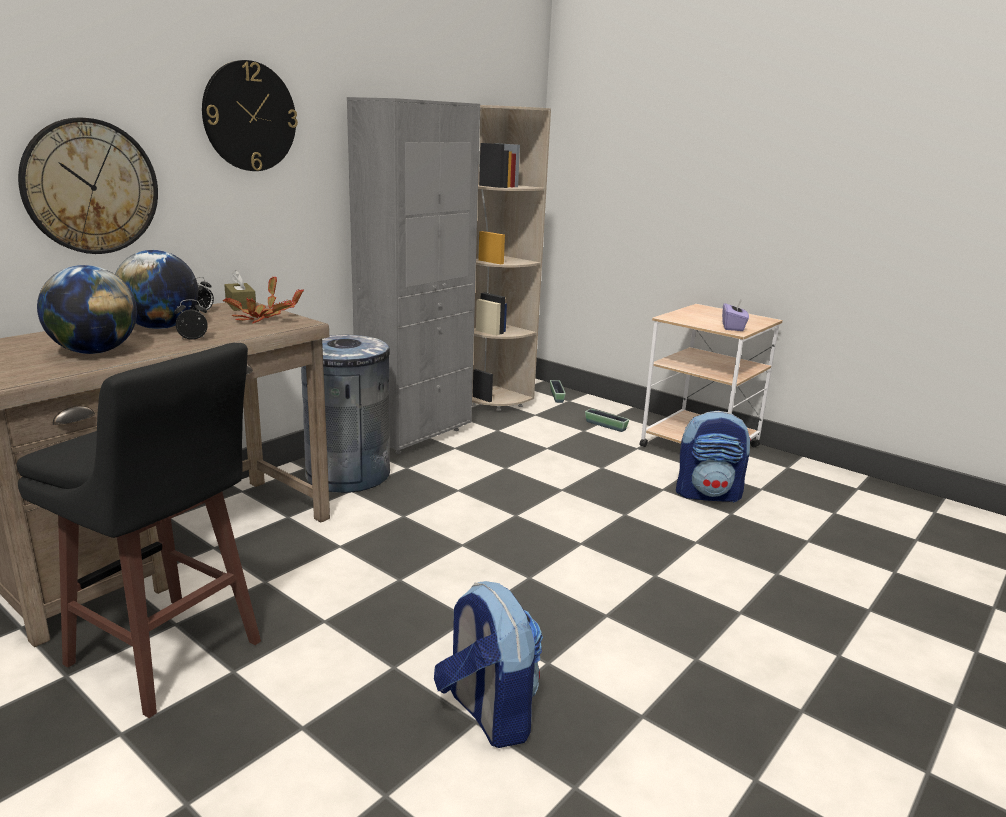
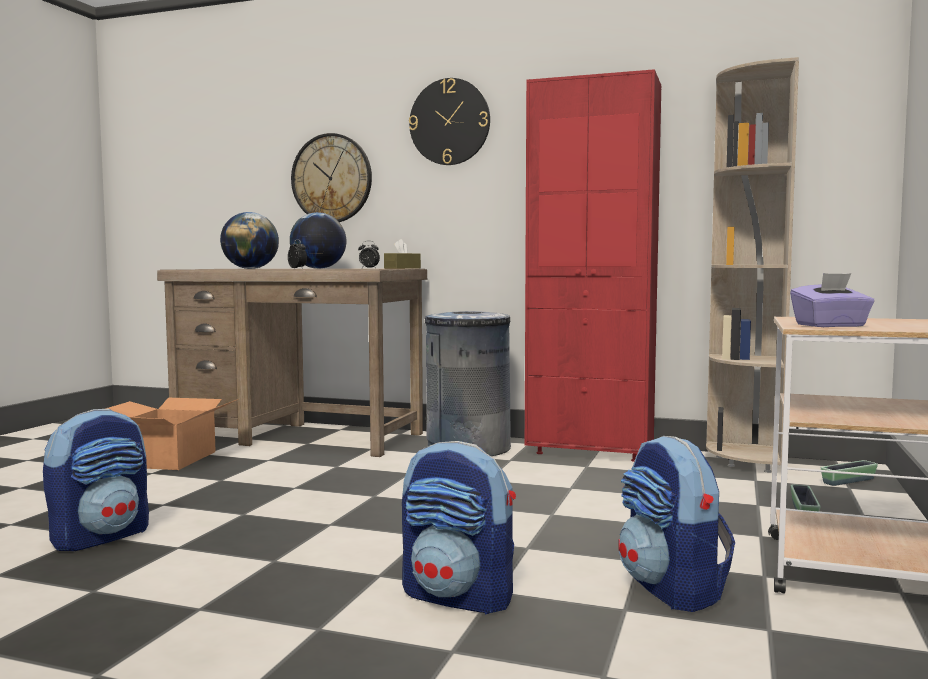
camera: 70 degrees right, 15 degrees down
(167, 656) = (166, 459): black stool -> cardboard box
(262, 318) = (370, 268): potted plant -> none
(416, 435) = (590, 452): grey cabinet -> red cabinet
(701, 555) = (459, 597): none -> backpack

